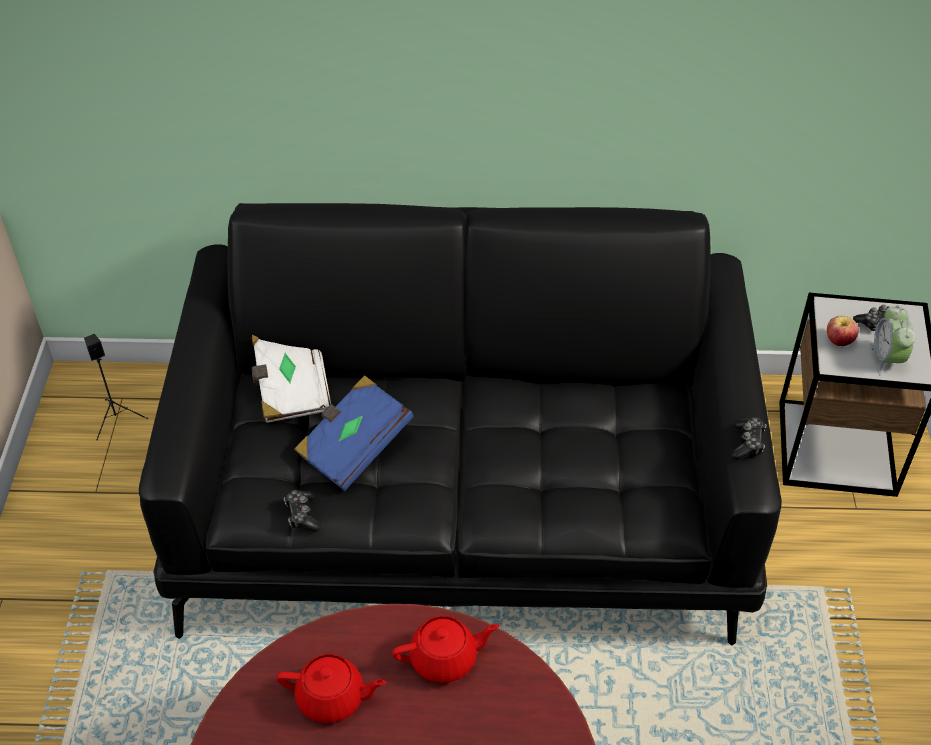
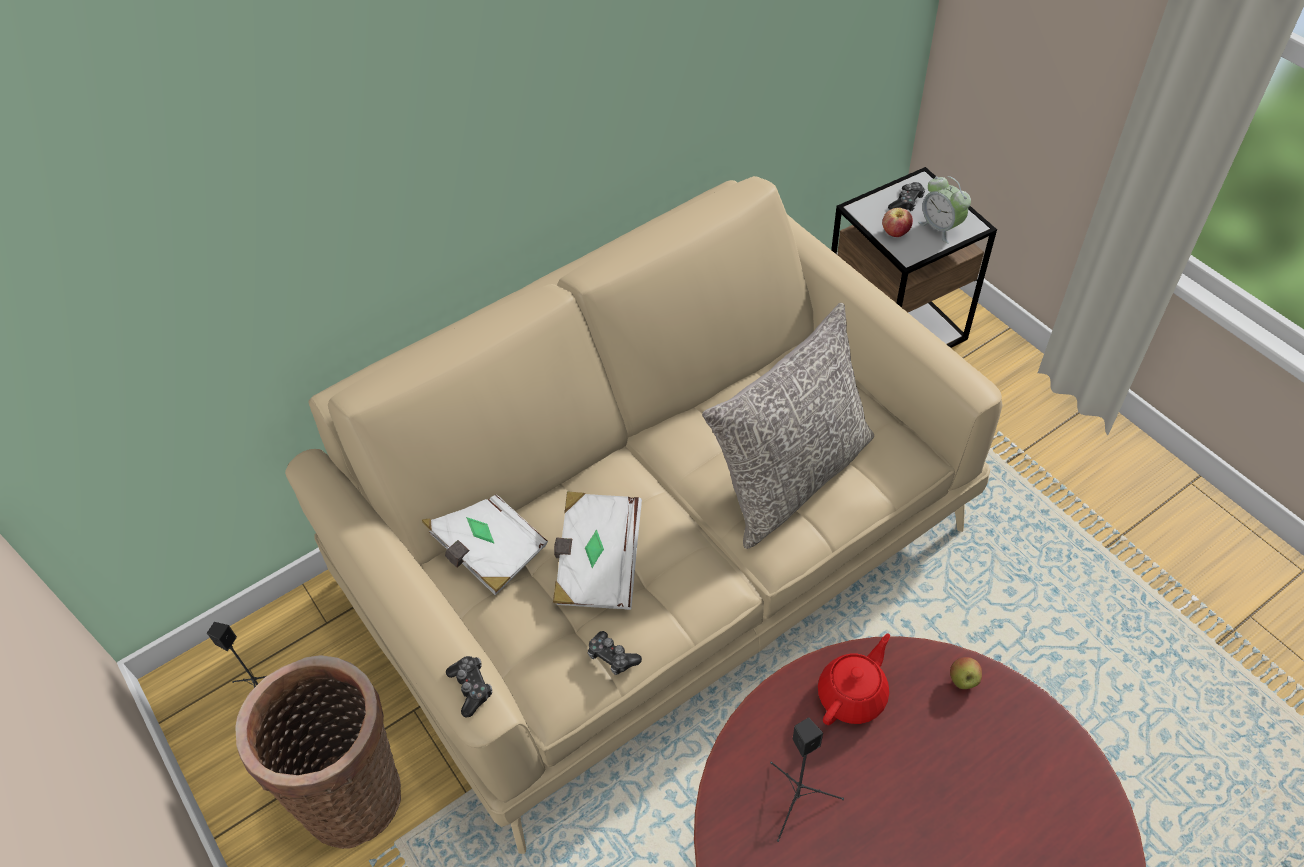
camera: 35 degrees left, 5 degrees up
(113, 520) = (354, 791): none -> basket
(332, 698) = (798, 799): red teapot -> black speaker
(354, 446) = (597, 564): blue book -> white book
(466, 499) = (659, 551): black sofa -> beige sofa
(540, 709) = (963, 680): none -> apple
(559, 477) = (791, 477): none -> grey pillow
(747, 443) = (935, 353): game controller -> game controller (471, 688)

